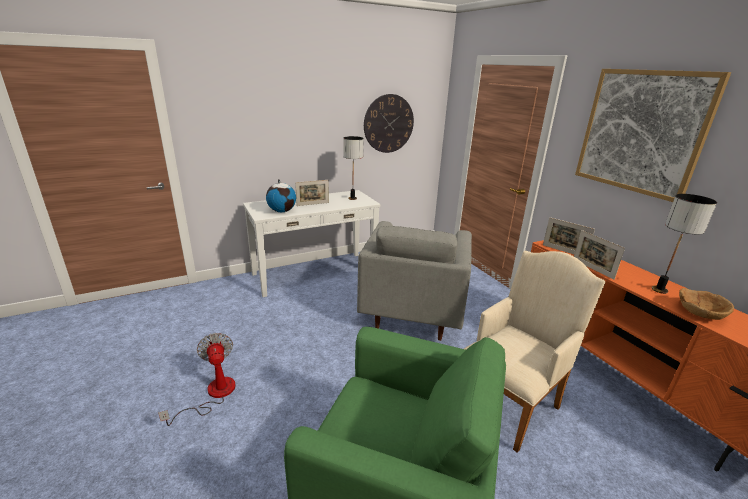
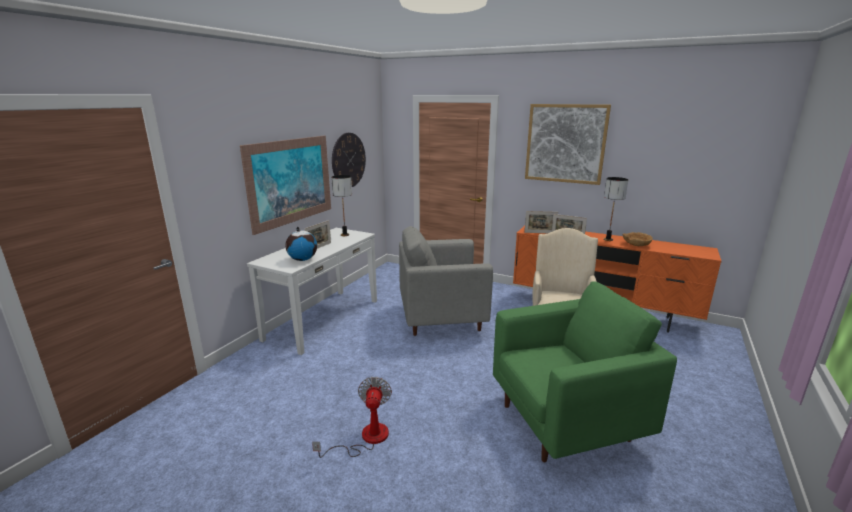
camera: 35 degrees left, 5 degrees down
(213, 394) = (366, 438): fan -> fan turned 60 degrees clockwise
(306, 135) = (290, 181): none -> picture
(412, 314) = (441, 319): grey armchair -> grey armchair turned 105 degrees clockwise

